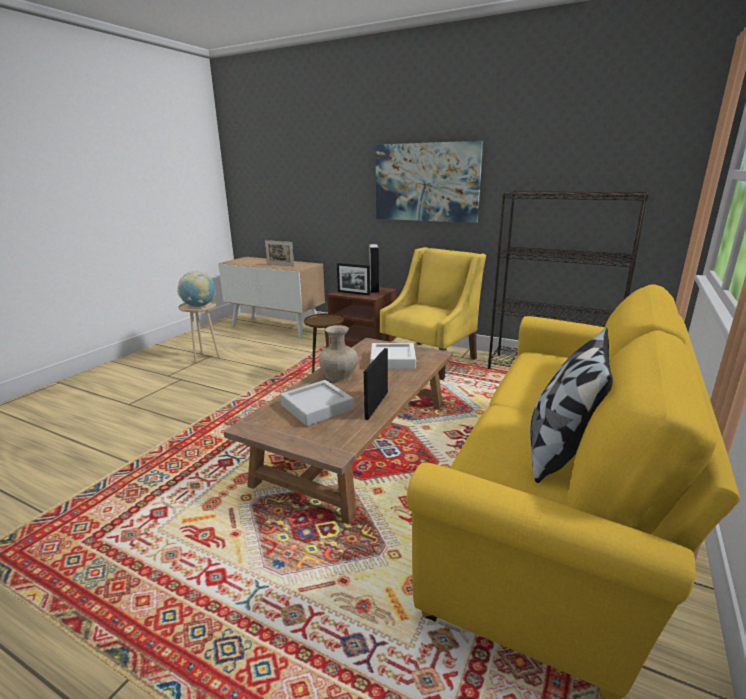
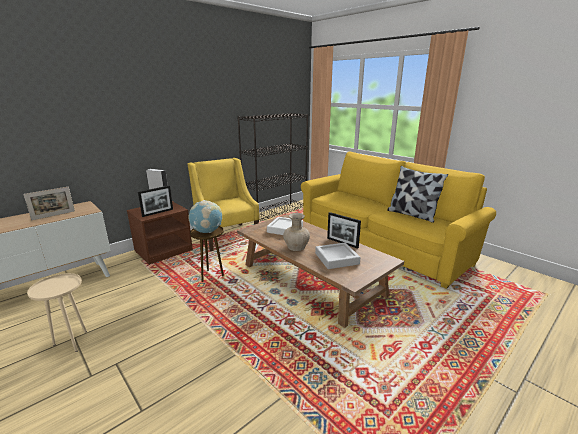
camera: 70 degrees left, 0 degrees up
(199, 306) = (60, 284): globe -> globe (207, 231)
(426, 182) = (180, 115): picture -> none

